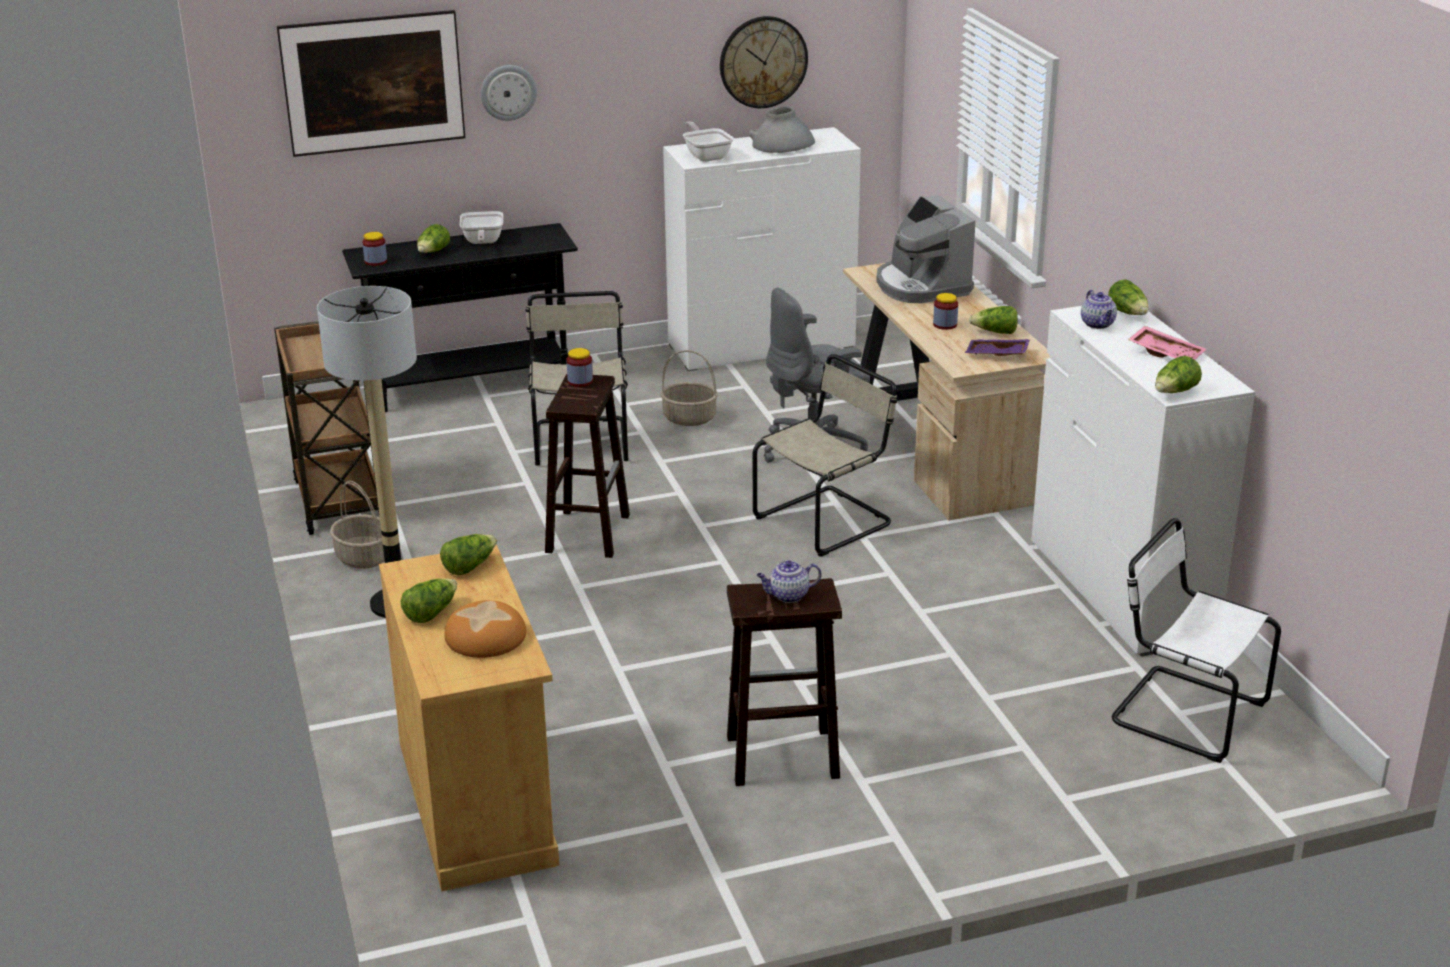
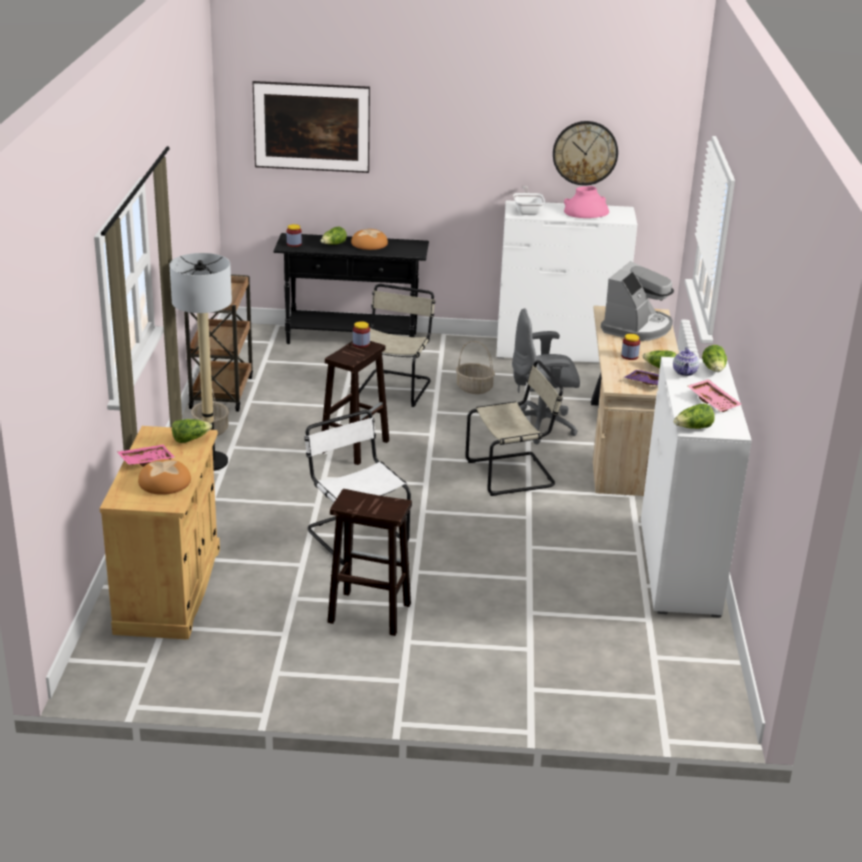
camera: 20 degrees right, 0 degrees up
(431, 613) = (146, 460): lettuce -> pink tray
(482, 242) = (369, 244): frying pan -> bread
(508, 92) = (401, 146): wall clock -> none
(782, 145) = (585, 212): grey vase -> pink vase
(788, 596) = (374, 504): teapot -> none
(921, 286) = (637, 327): coffee machine -> coffee machine turned 150 degrees counterclockwise
(1183, 712) = (656, 657): white chair -> white chair (354, 535)

